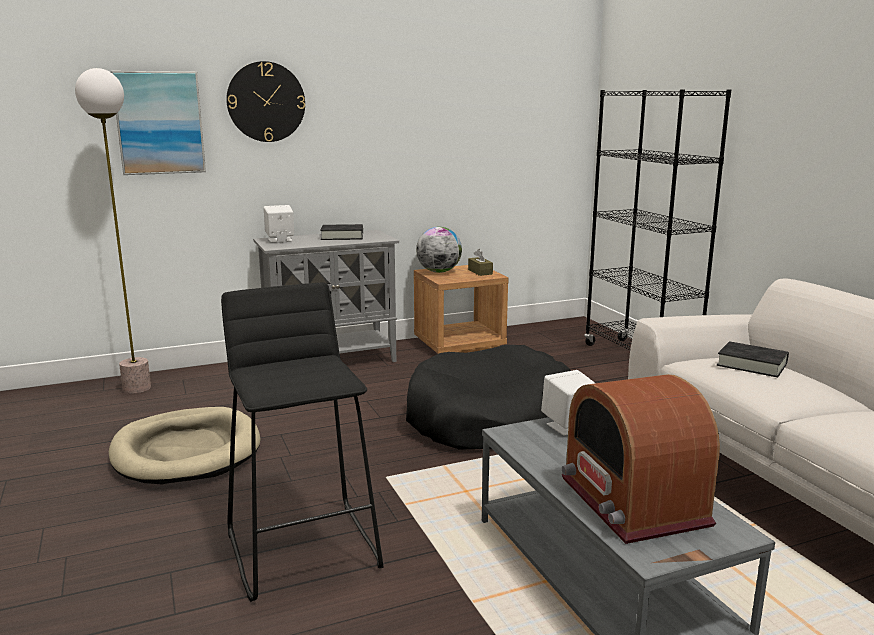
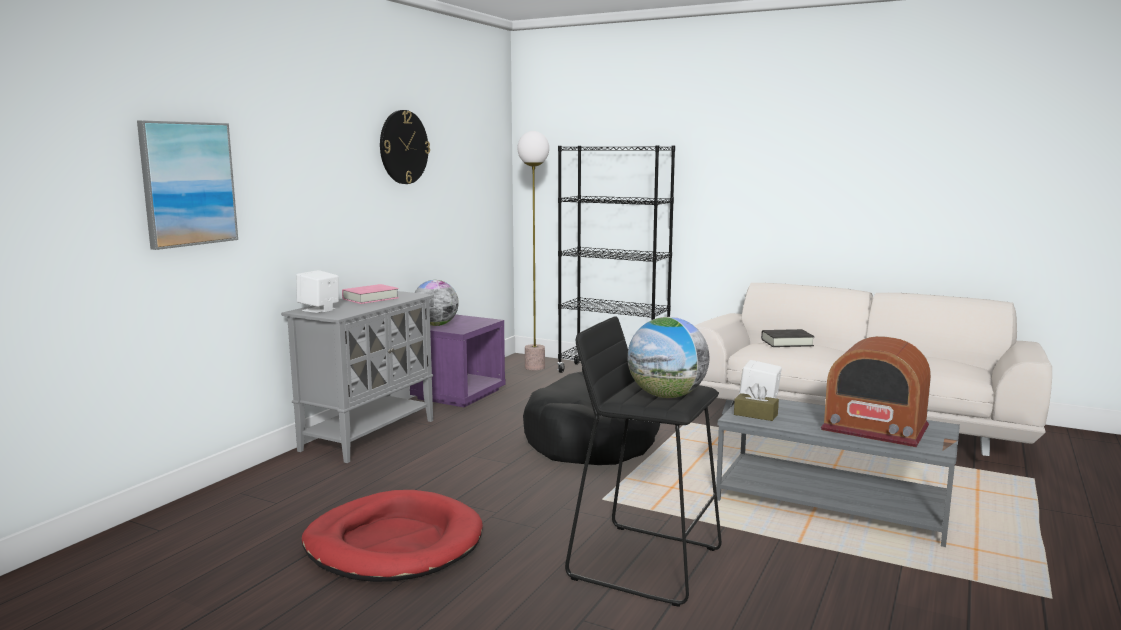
camera: 40 degrees left, 5 degrees down
(137, 388) = (203, 516): floor lamp -> floor lamp (535, 367)
(186, 451) = (394, 543): beige dog bed -> red dog bed
(266, 102) = (286, 158): wall clock -> wall clock (403, 147)
(288, 378) = (666, 396): none -> globe
(342, 236) = (370, 298): black book -> pink book
(459, 344) = (458, 394): brown nightstand -> purple nightstand
(480, 272) = (471, 319): brown tissue box -> brown tissue box (755, 415)

